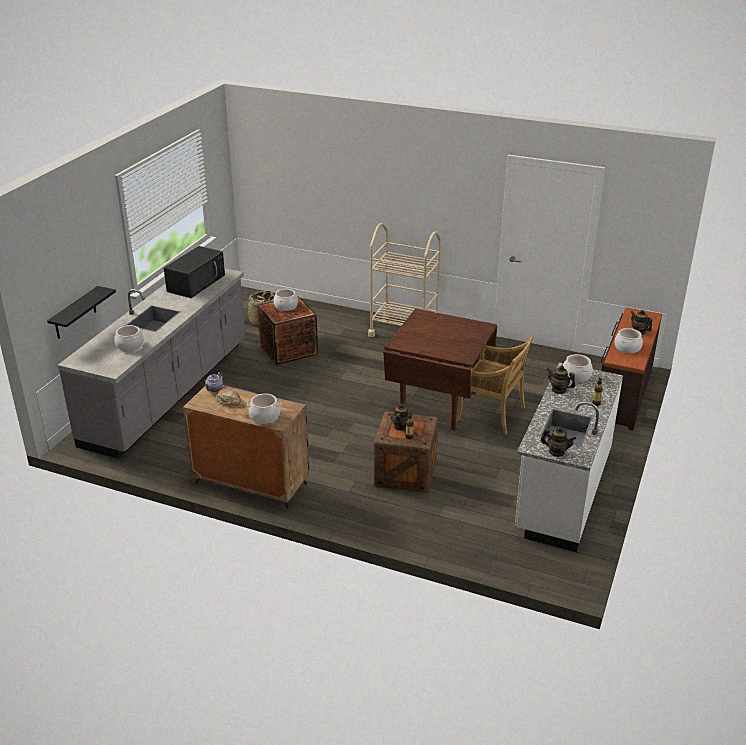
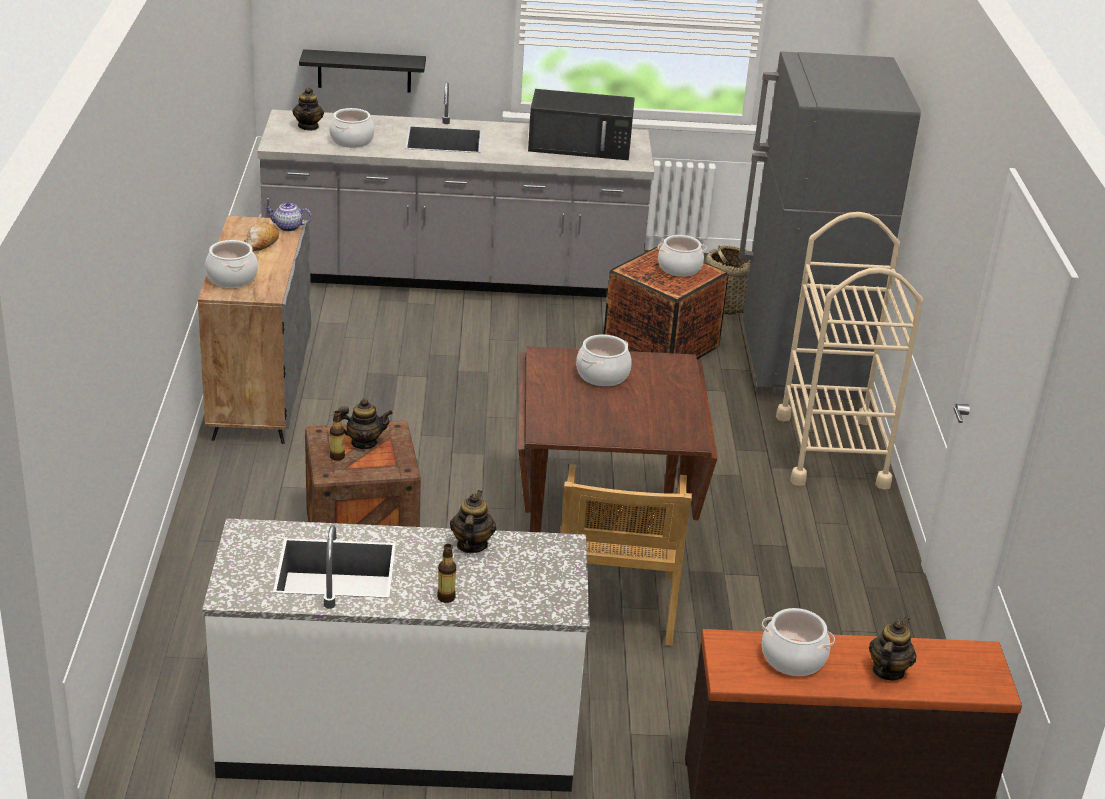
camera: 65 degrees right, 0 degrees up
(331, 319) = (800, 365): none -> grey fridge
(556, 452) = (239, 563): teapot -> teapot (308, 126)
(576, 376) = (542, 561): cooking pot -> cooking pot (602, 375)

